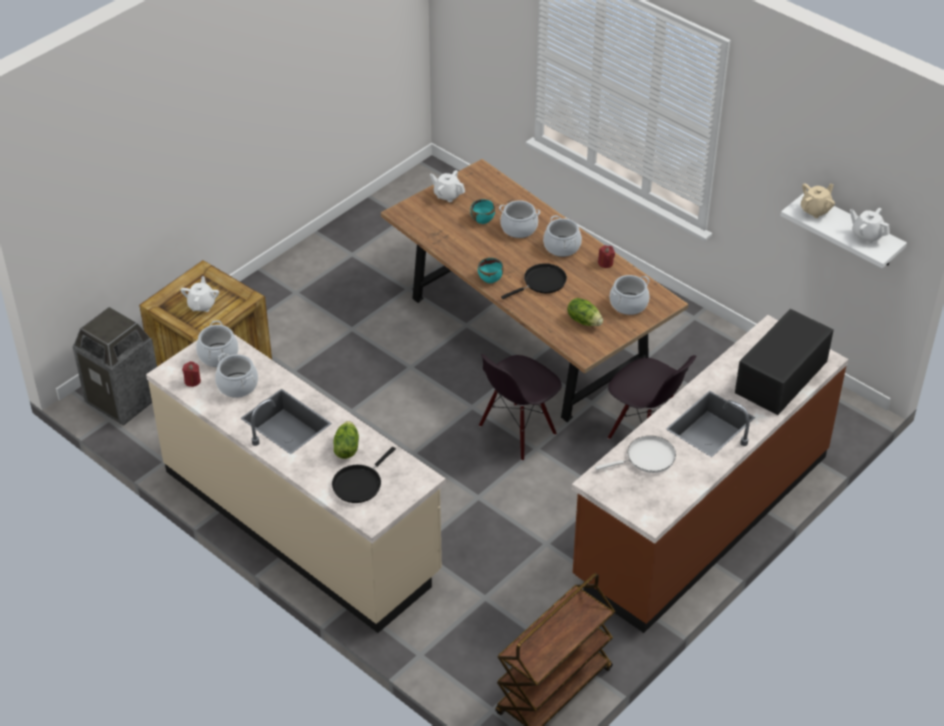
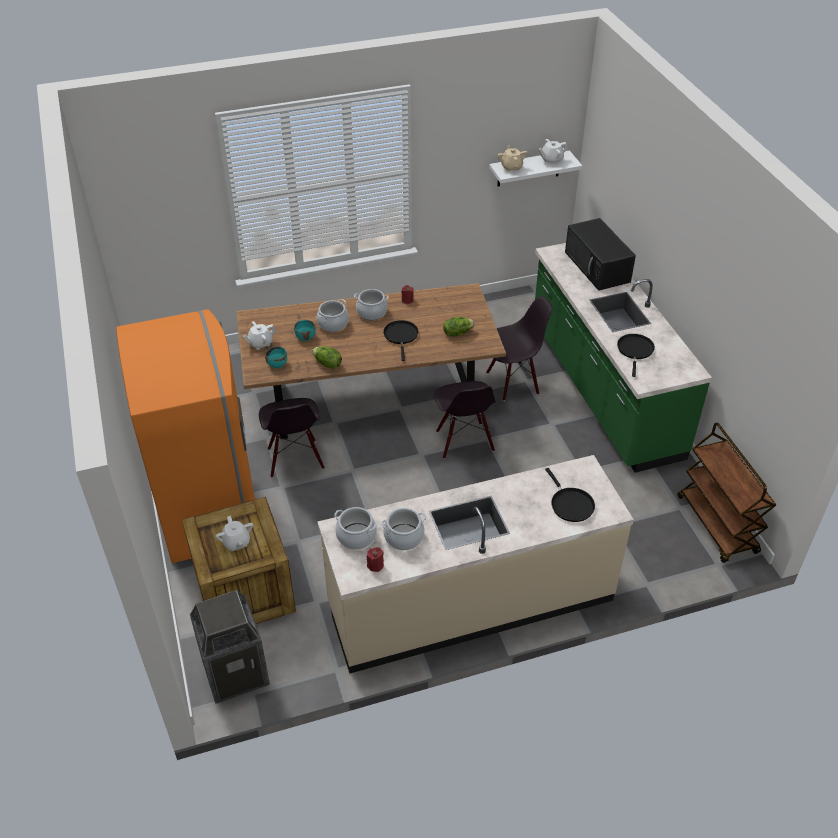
camera: 60 degrees left, 0 degrees up
(202, 305) = (236, 542): white teapot -> white teapot turned 150 degrees counterclockwise
(290, 295) = (209, 508): none -> orange fridge
(346, 448) = (526, 497): lettuce -> lettuce (327, 364)
(394, 320) = (294, 459): none -> black chair
(490, 278) = (374, 359): turquoise bowl -> turquoise bowl (277, 364)
(629, 304) = (457, 307): cooking pot -> none
(647, 458) = (635, 351): white frying pan -> black frying pan
(701, 516) = (602, 390): brown counter -> green counter

